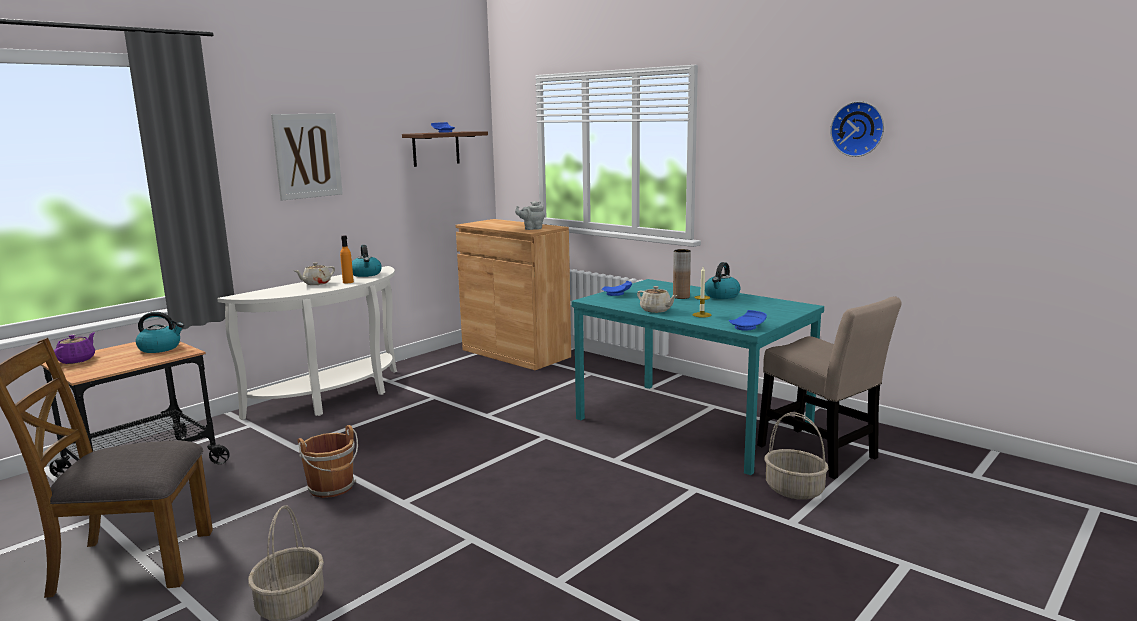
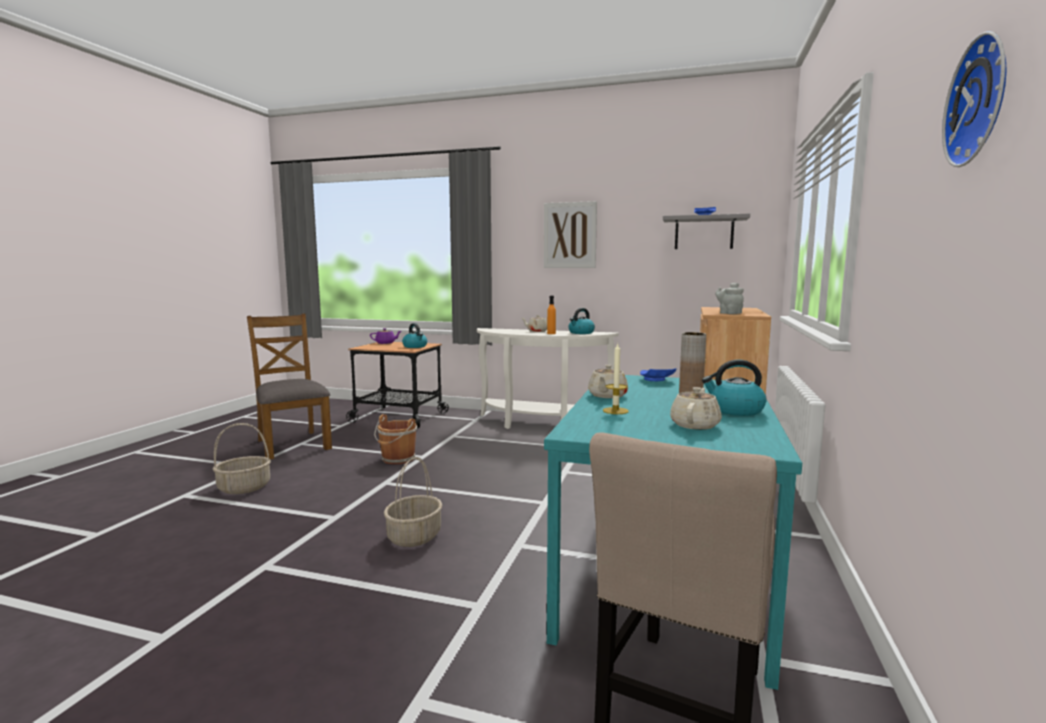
camera: 65 degrees right, 5 degrees down
(436, 148) = (704, 233): brown shelf -> grey shelf
(748, 327) = (581, 431): blue plate -> none
(749, 307) = (695, 425): none -> beige teapot
(795, 490) = (526, 693): basket -> basket (414, 537)

